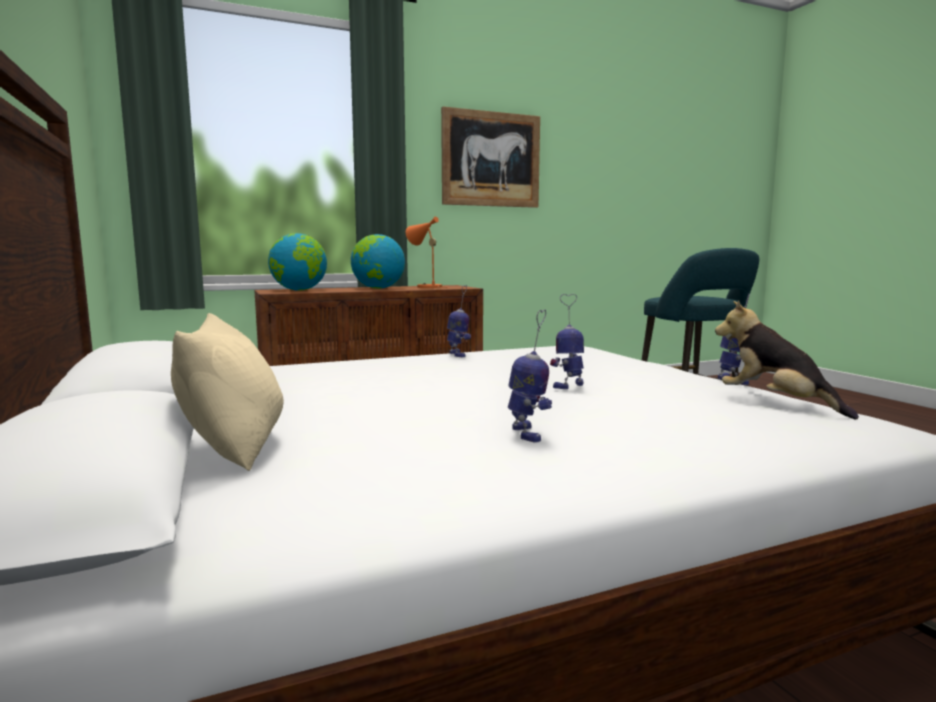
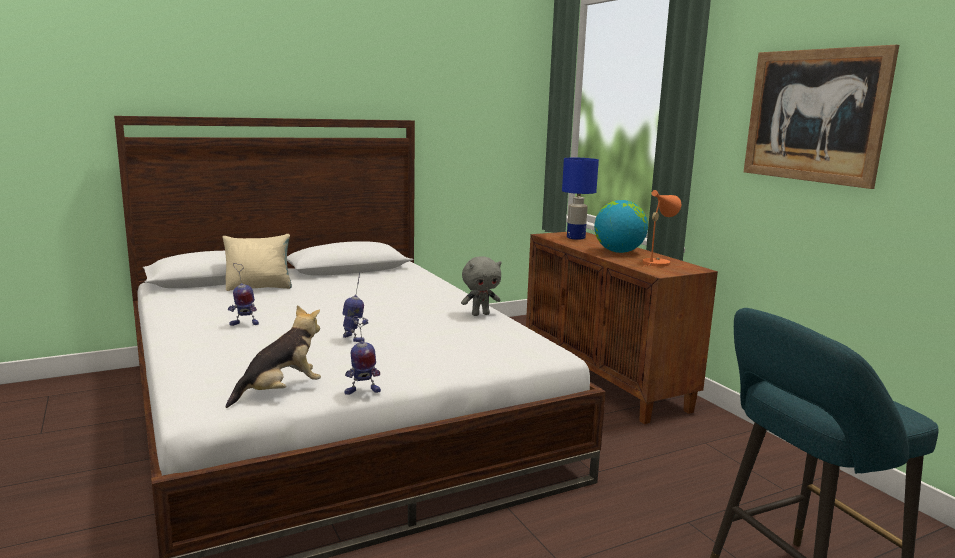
camera: 85 degrees right, 5 degrees up
(299, 290) = (575, 238): globe -> blue table lamp
(458, 355) = (480, 314): toy robot -> grey plush toy

